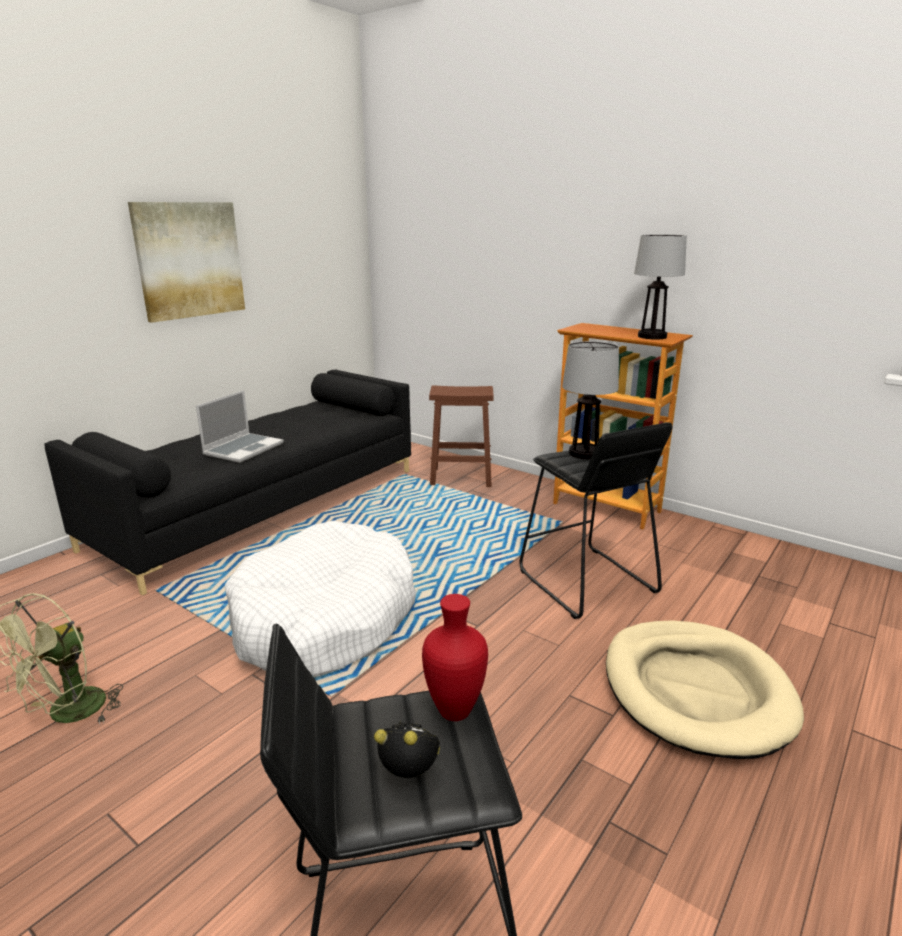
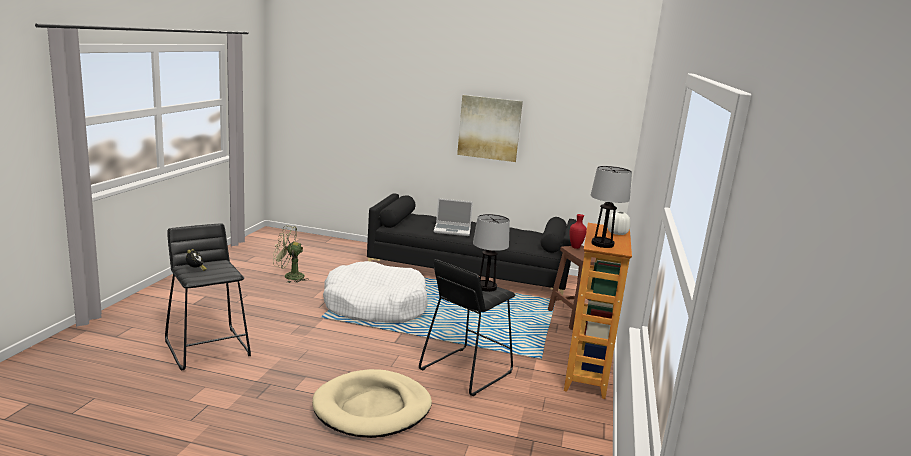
camera: 65 degrees right, 5 degrees down
(452, 712) = (224, 272): red vase -> red vase (575, 247)
(603, 327) = (617, 233): none -> white vase

